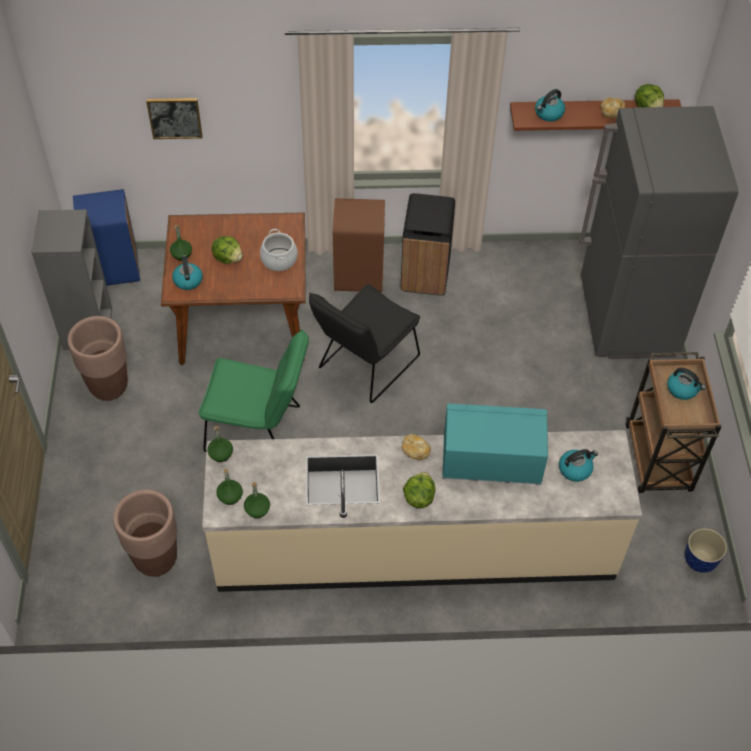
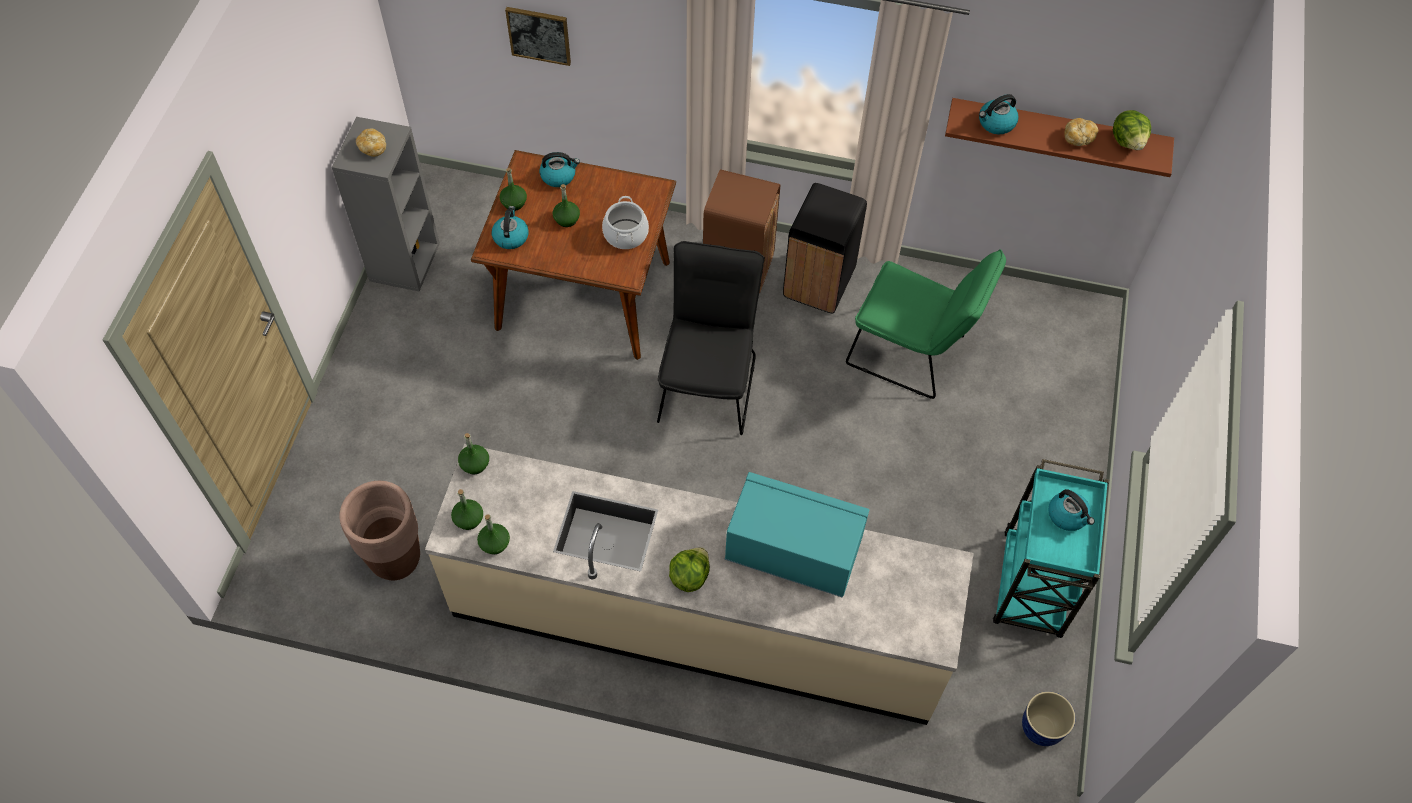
camera: 15 degrees right, 5 degrees up
(108, 386) = (406, 338): brown planter -> none
(114, 269) = (456, 195): blue trash can -> none
(228, 258) = (566, 219): lettuce -> green bottle
(260, 430) = (562, 432): green chair -> green chair (913, 354)
(364, 366) = (709, 381): black chair -> black chair turned 135 degrees clockwise
(415, 451) = (704, 516): bread -> bread (373, 148)
(575, 469) = (893, 588): kettle -> kettle (559, 176)
(626, 320) = (1051, 397): grey fridge -> none
(658, 460) = (1031, 587): brown cart -> turquoise cart

